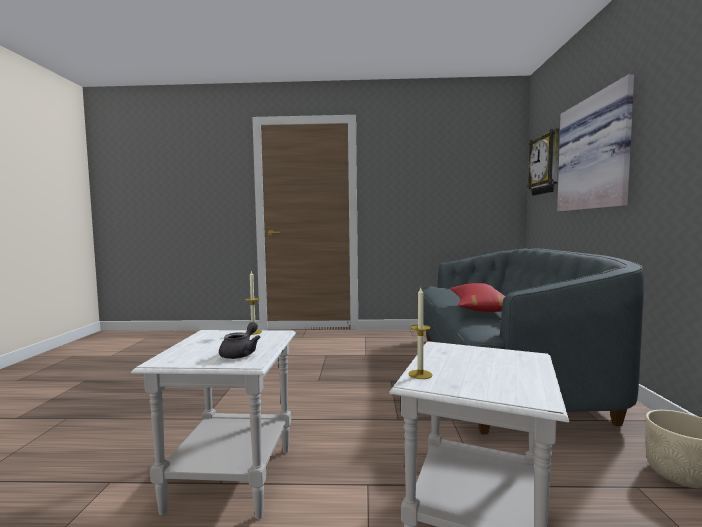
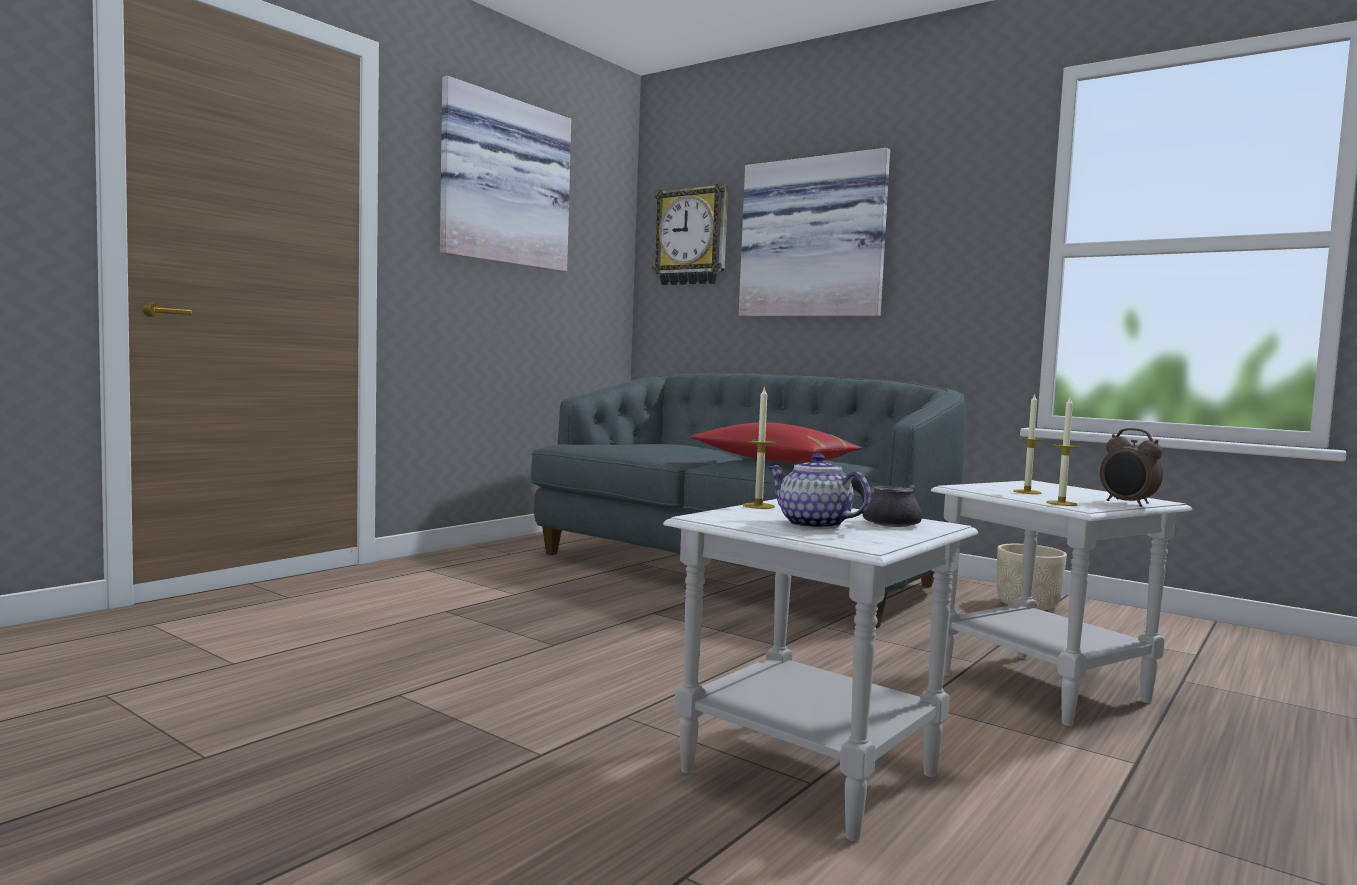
camera: 55 degrees left, 0 degrees up
(208, 346) = (812, 525): none -> teapot
(425, 158) = (502, 182): none -> picture
(459, 360) = (1027, 492): none -> candle
(481, 392) = (1127, 503): none -> alarm clock

